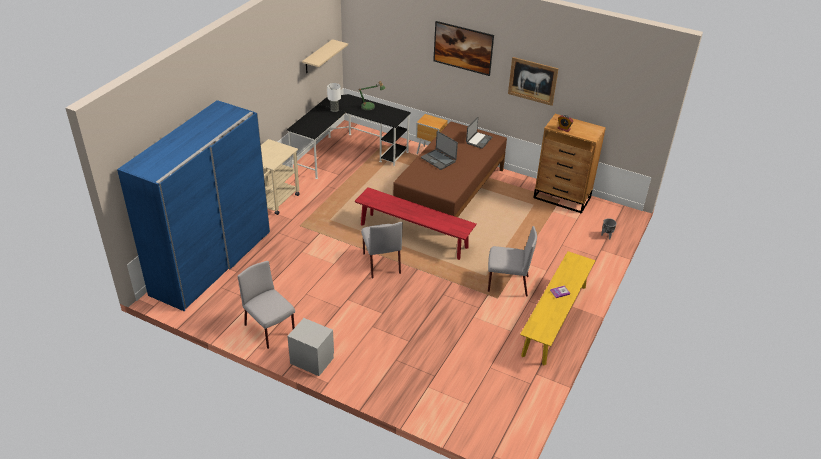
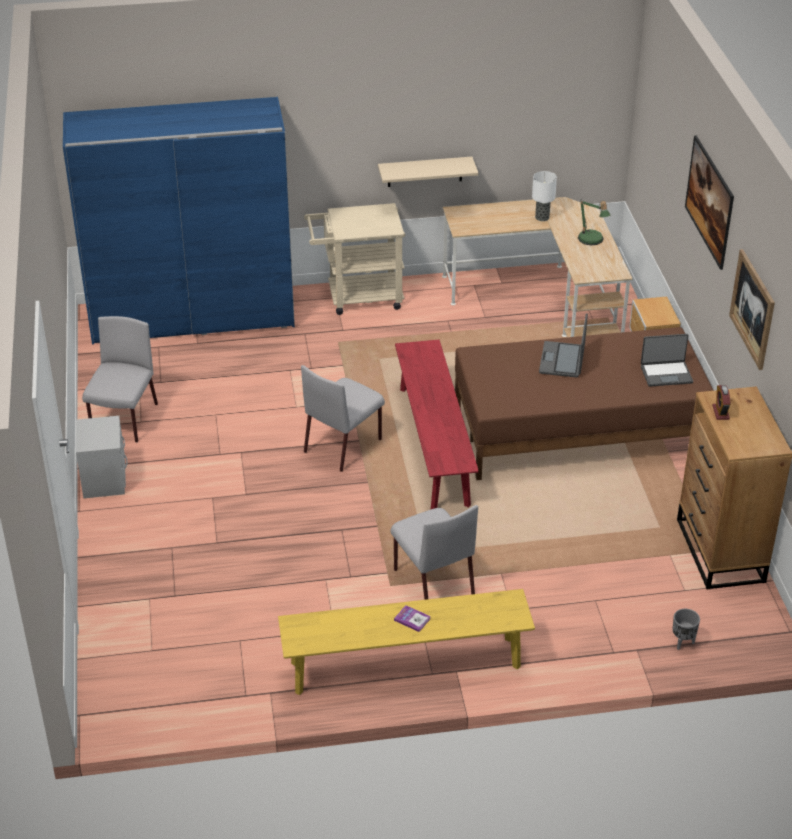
camera: 55 degrees right, 0 degrees up
(317, 57) = (554, 122): beige shelf -> beige shelf (425, 171)
(347, 153) = (543, 299): black desk -> beige desk

